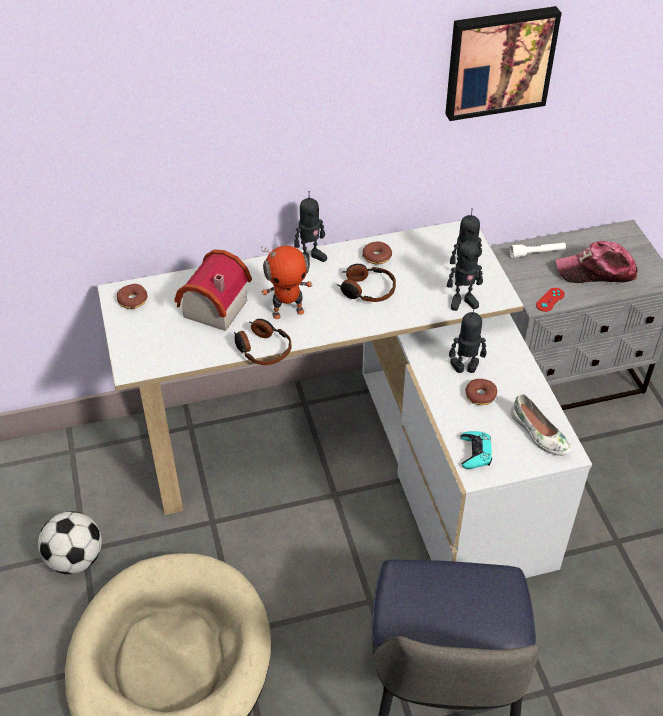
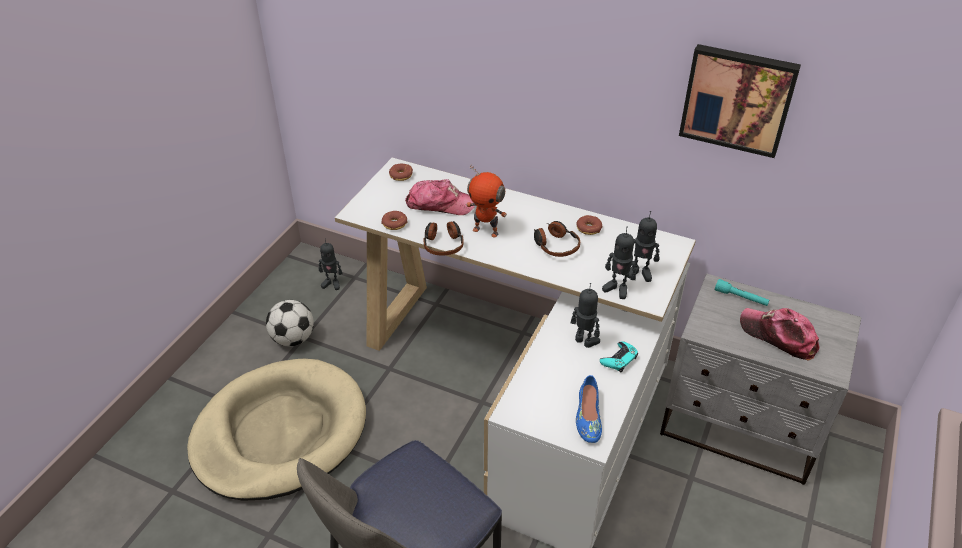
camera: 40 degrees right, 5 degrees down
(211, 308) = (440, 204): toy house -> cap
(310, 258) = (541, 206): toy robot -> toy robot (332, 284)
(475, 453) = (524, 399): turquoise game controller -> turquoise game controller (619, 359)
(480, 395) = (574, 365): donut -> donut (394, 224)
(537, 253) = (740, 298): white flashlight -> turquoise flashlight
(539, 434) = (588, 416): white shoe -> blue shoe
(550, 300) = (713, 335): red game controller -> none

